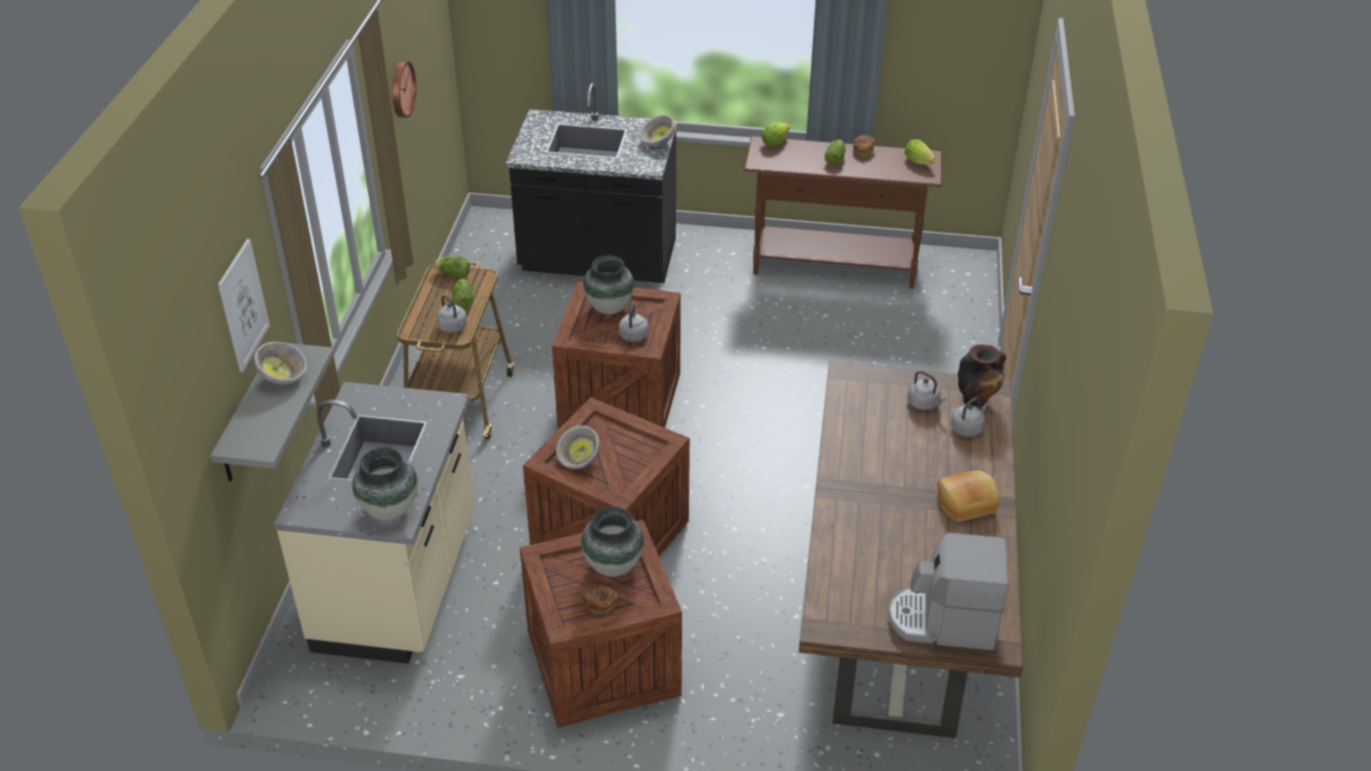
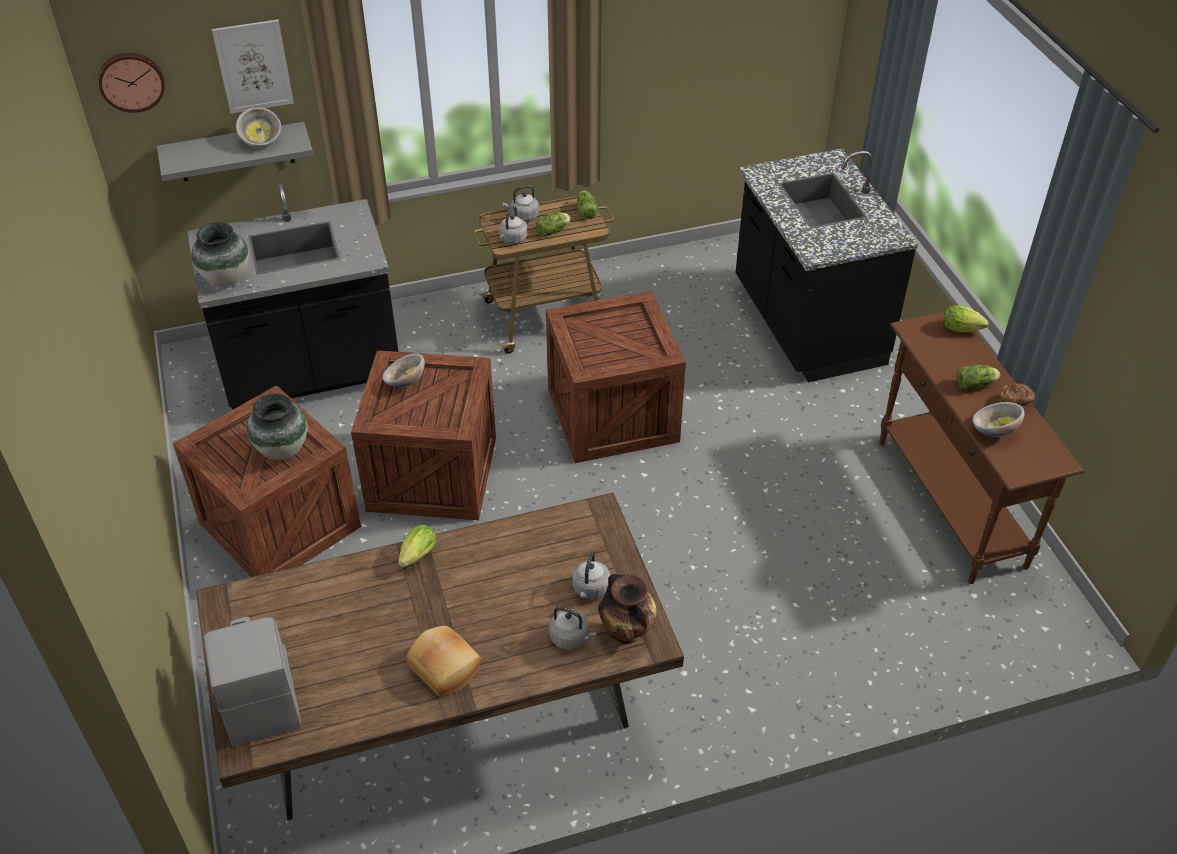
camera: 65 degrees right, 5 degrees up
(399, 584) = (312, 371): beige counter -> black counter
(401, 89) = (672, 37): wall clock -> wall clock (131, 81)
(599, 604) = (232, 457): bread -> none
(609, 307) = (630, 325): vase -> none
(633, 337) = (597, 356): grey kettle -> grey kettle (523, 216)
(657, 143) = (862, 244): bowl -> bowl (993, 430)
(920, 163) = (1036, 457): lettuce -> lettuce (416, 557)

